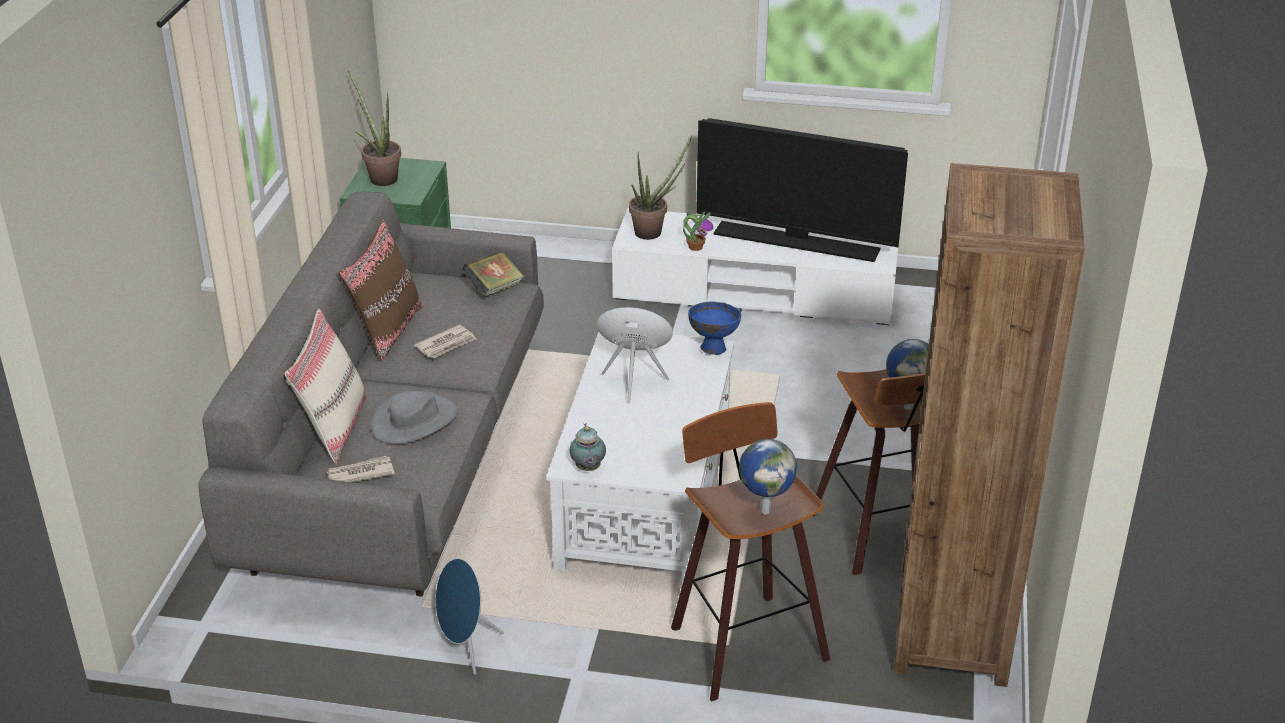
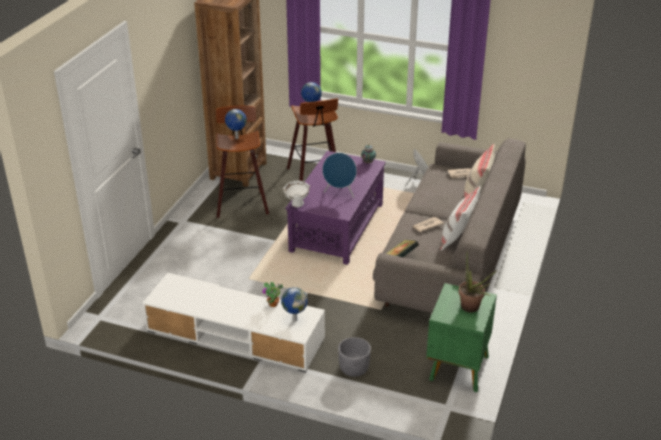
camera: 170 degrees left, 0 degrees up
(387, 330) = (458, 239): brown pillow -> white pillow
(415, 420) = (440, 191): grey hat -> none
(558, 270) = (354, 368): none -> grey planter
(646, 496) = (336, 228): white coffee table -> purple coffee table
(653, 231) = (294, 319): potted plant -> globe
(712, 348) = (297, 205): blue bowl -> white bowl
(797, 242) = (209, 301): television -> none

